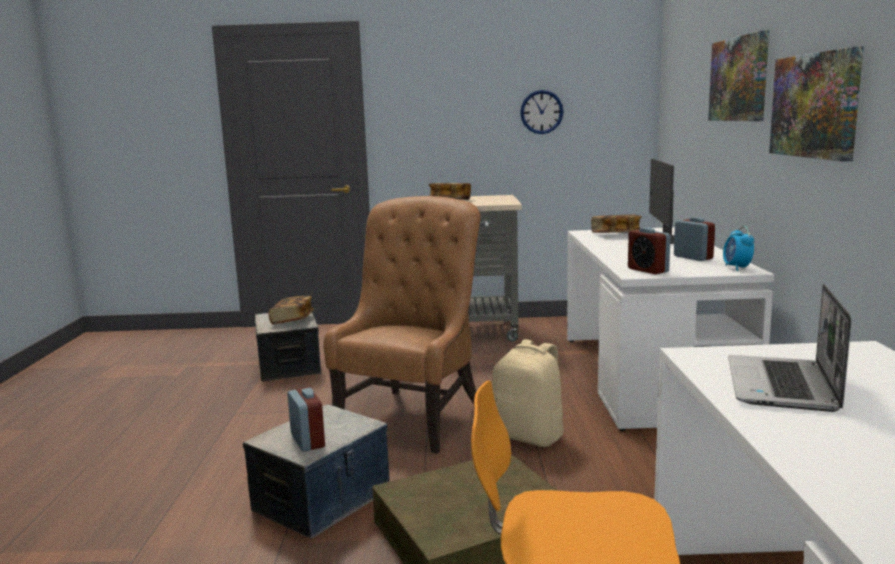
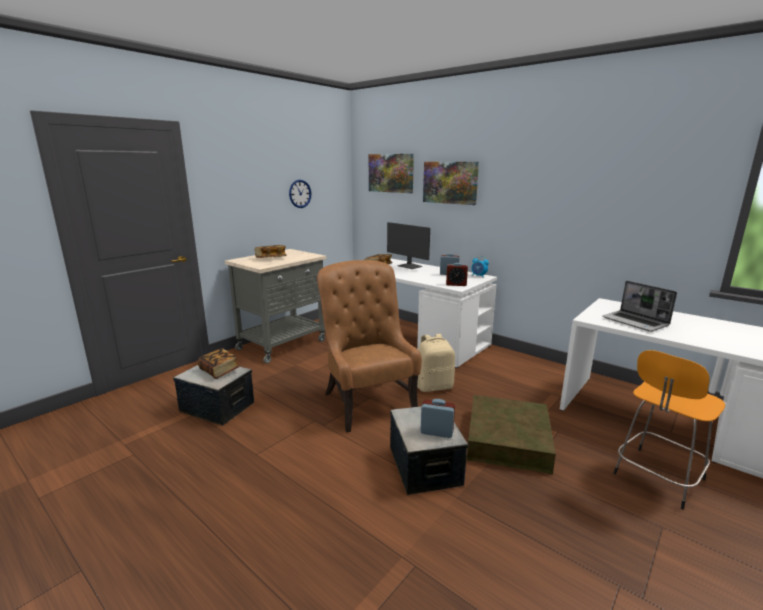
camera: 50 degrees left, 5 degrees up
(815, 105) = (522, 200): picture -> picture (391, 173)

